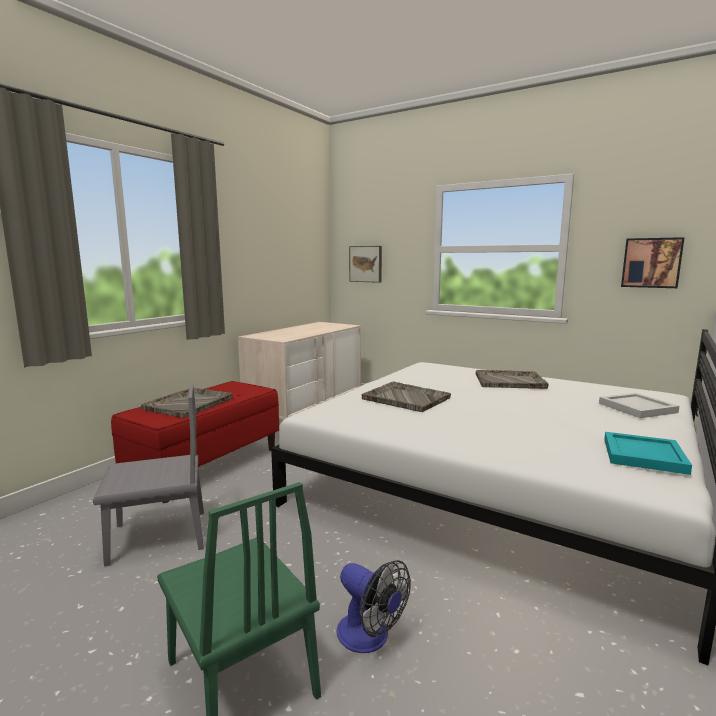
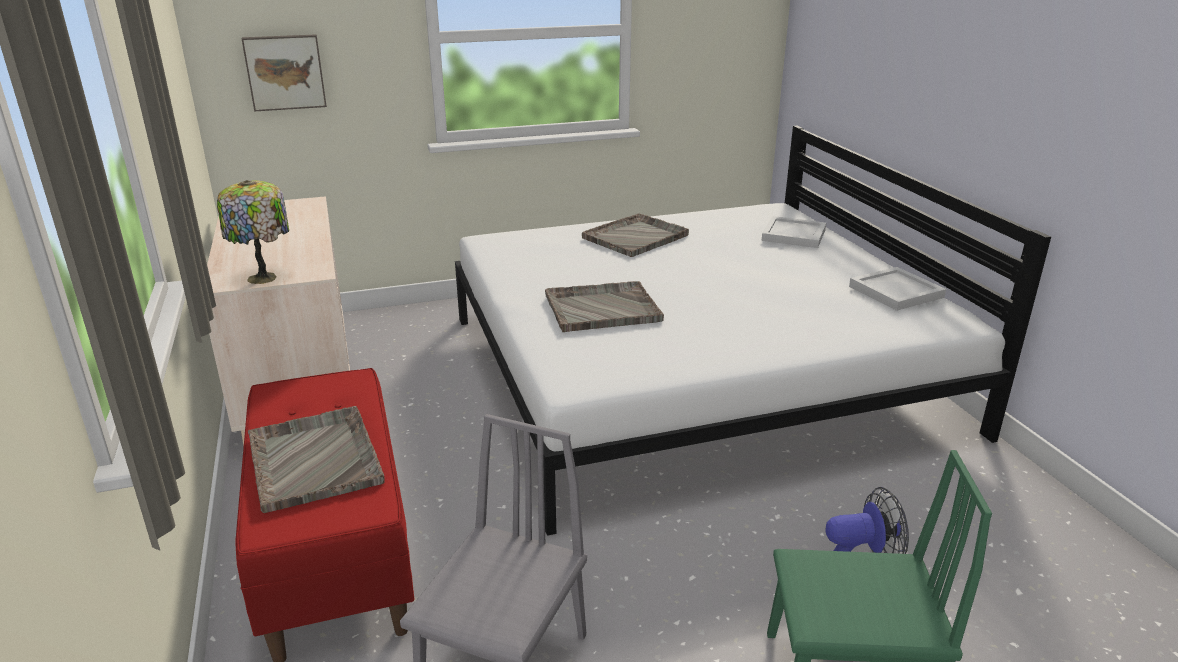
camera: 50 degrees left, 15 degrees up
(265, 337) = (264, 278): none -> table lamp
(644, 455) = (896, 291): turquoise tray -> white tray
(651, 263) = (723, 46): picture -> none

